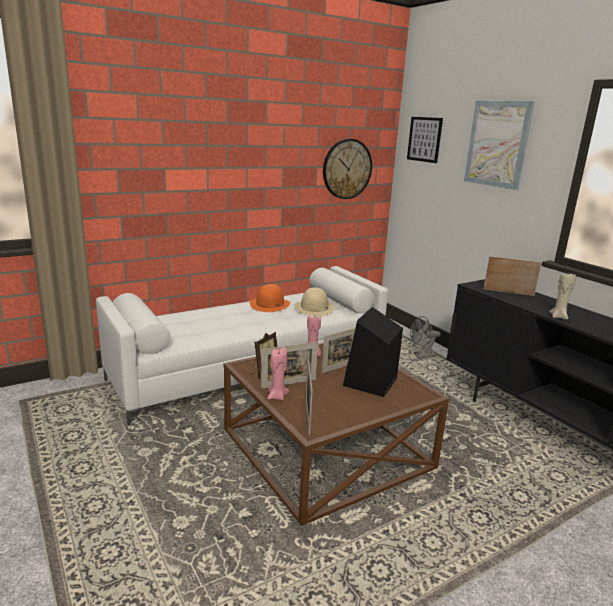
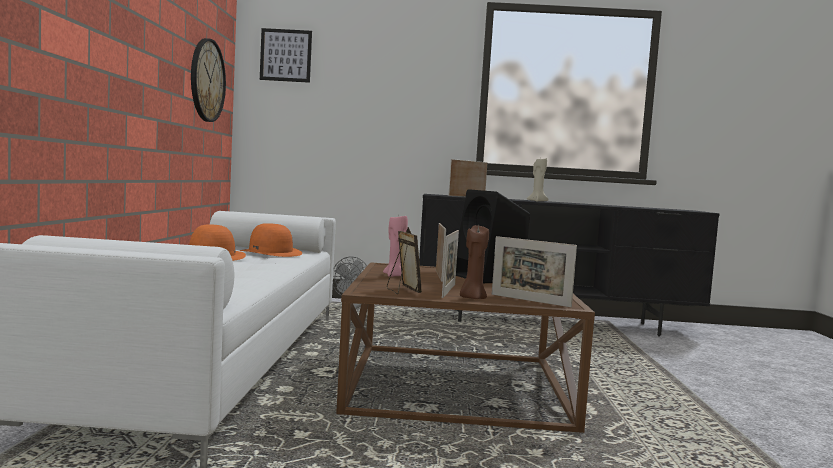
camera: 55 degrees left, 15 degrees down
(277, 396) = (472, 298): pink candle -> brown candle
(314, 308) = (271, 252): beige hat -> orange hat
(497, 144) = (392, 59): picture -> none

